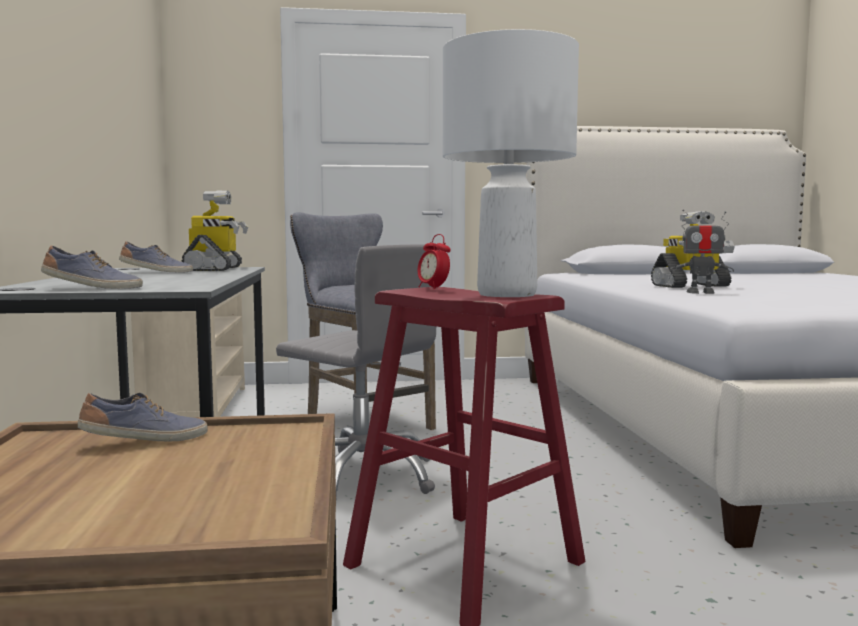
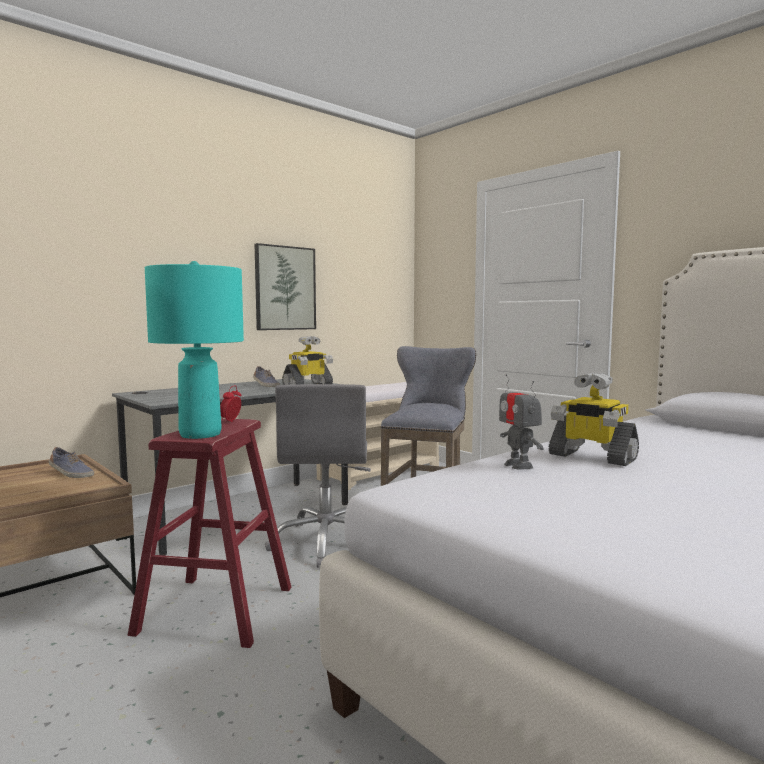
camera: 55 degrees right, 0 degrees up
(88, 112) = (285, 288): none -> picture
(92, 288) = (148, 396): shoe -> none
(508, 294) = (200, 434): white table lamp -> turquoise table lamp

